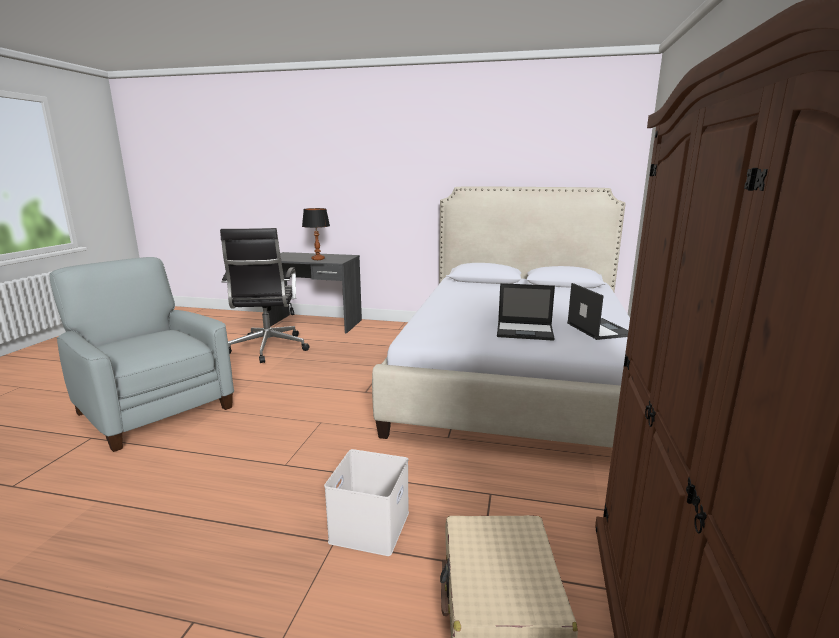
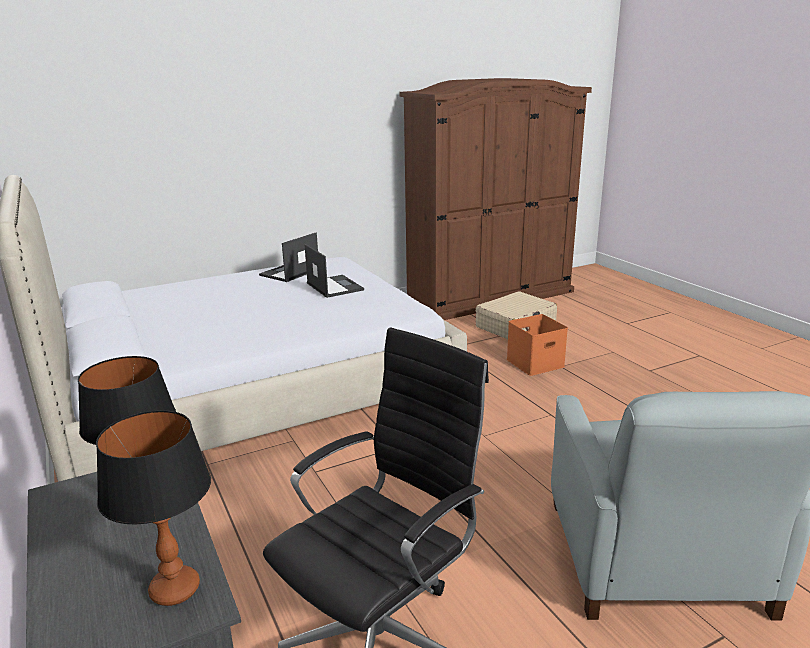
camera: 130 degrees left, 5 degrees up
(281, 258) = (175, 590): none -> table lamp
(371, 528) = (535, 362): white storage box -> orange storage box

